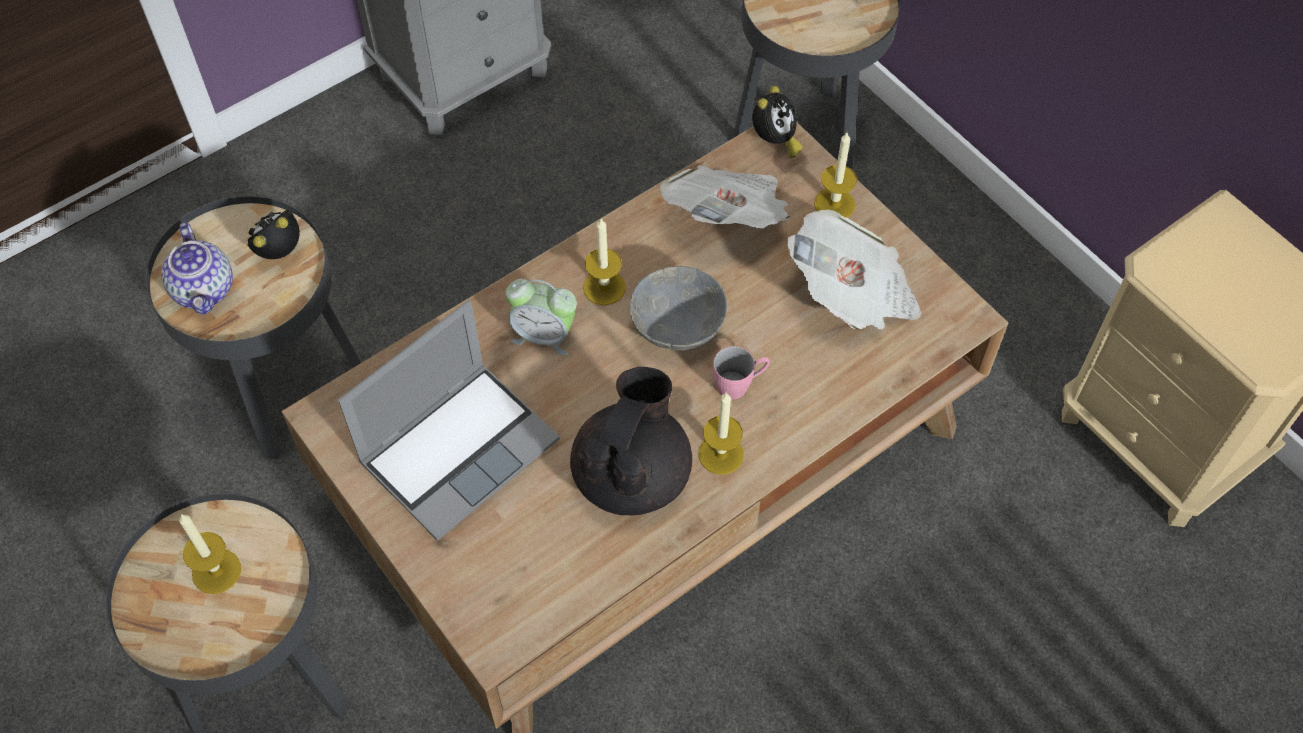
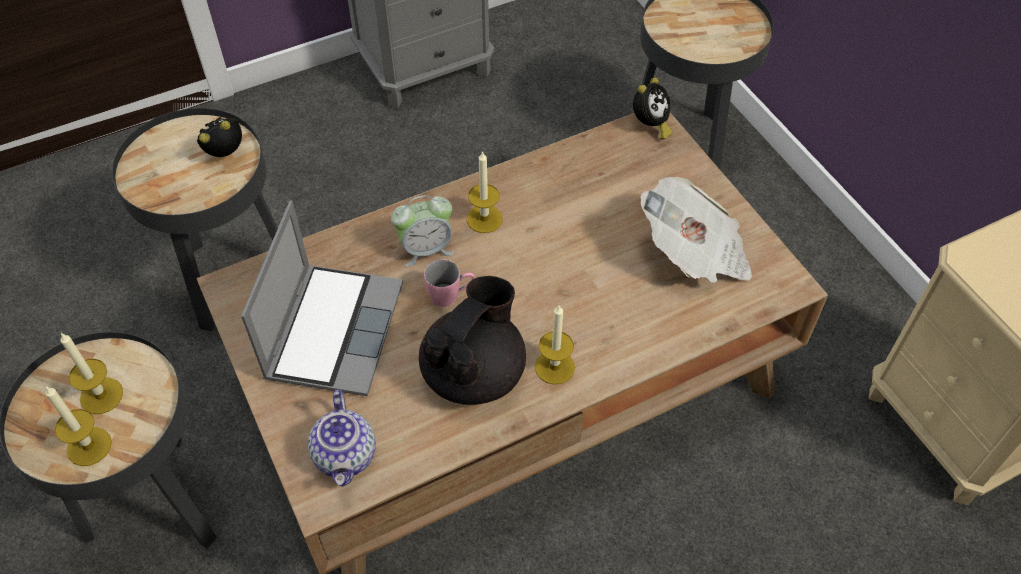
camera: 10 degrees right, 5 degrees down
(205, 289) = (159, 174): teapot -> teapot (346, 456)
(459, 448) = (333, 329): laptop -> laptop turned 45 degrees counterclockwise
(544, 335) = (426, 249): alarm clock -> alarm clock turned 45 degrees counterclockwise
(677, 328) = (539, 259): grey bowl -> none
(728, 217) = (600, 178): newspaper -> none
(739, 384) = (582, 312): pink mug -> pink mug (451, 295)
(834, 204) = (691, 180): candle -> candle (89, 446)

